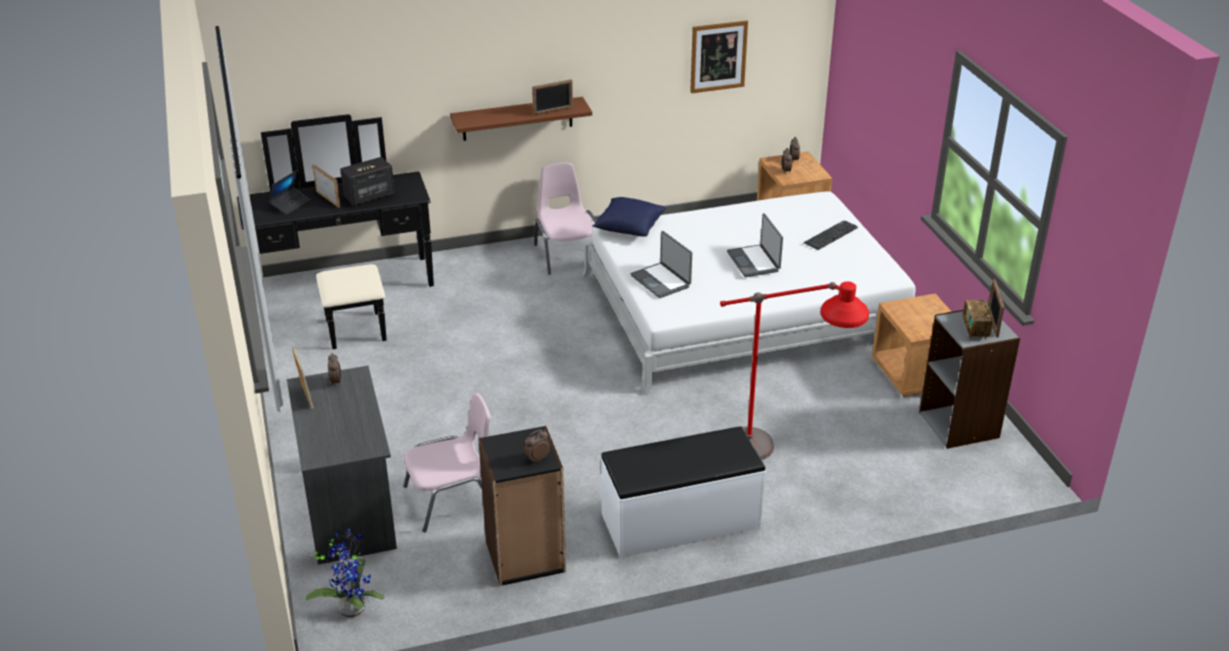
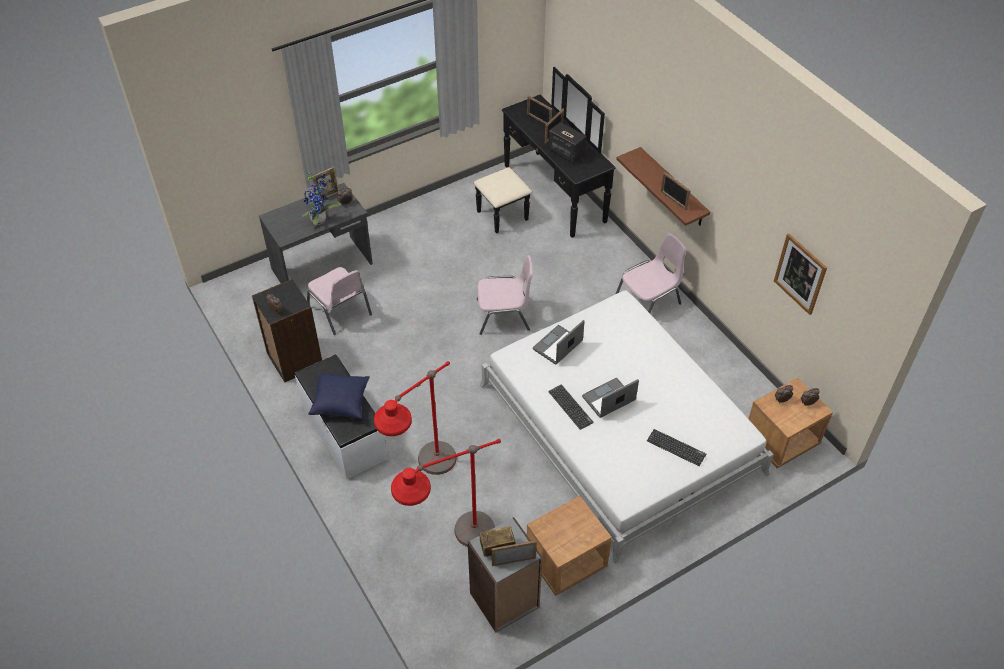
camera: 75 degrees right, 15 degrees up
(290, 204) = (538, 120): laptop -> picture frame
(351, 607) = (239, 293): potted plant -> potted plant (320, 219)
(537, 357) = (504, 315): none -> pink chair
(629, 227) = (630, 311): blue pillow -> blue pillow (341, 402)
(755, 288) = (570, 407): none -> keyboard
(884, 451) = (453, 548): none -> red floor lamp

